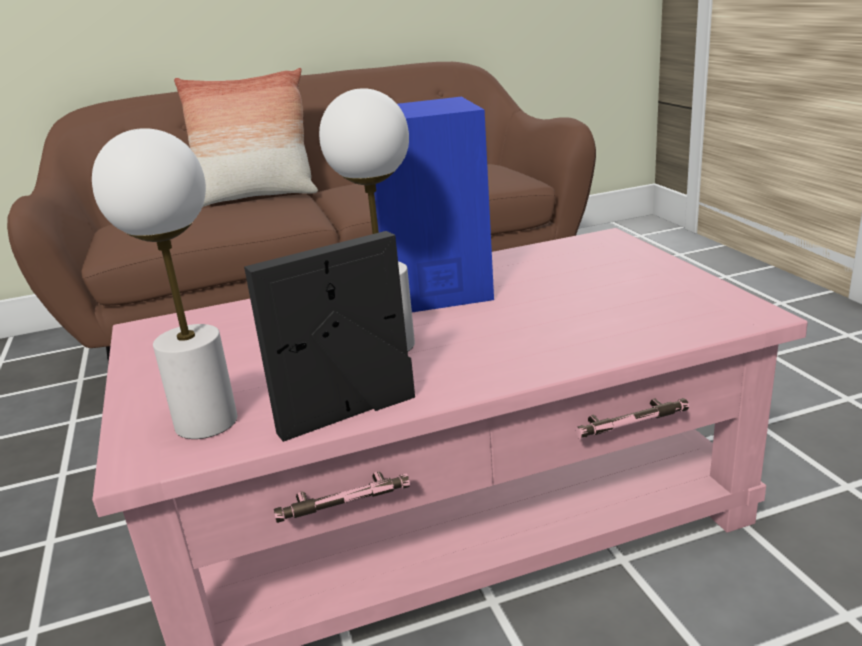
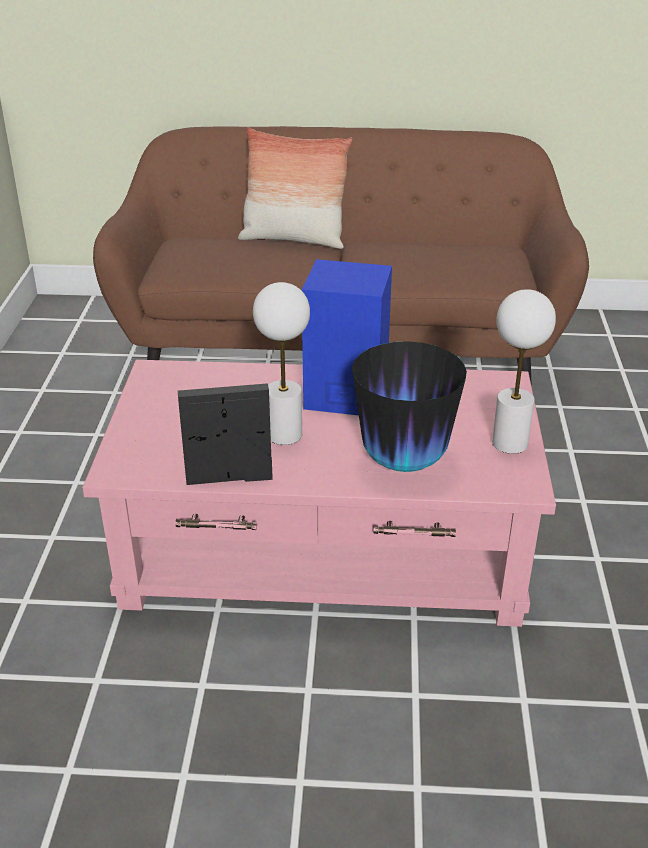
camera: 20 degrees right, 10 degrees up
(205, 422) = (154, 458): white table lamp -> white table lamp (509, 443)
(575, 330) = (404, 461): none -> vase

